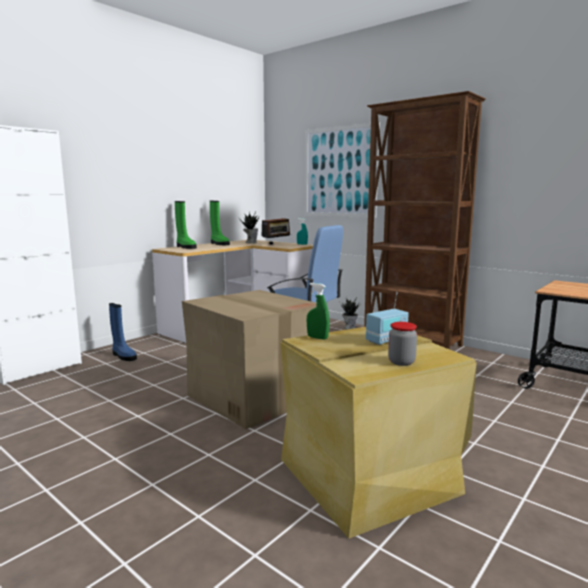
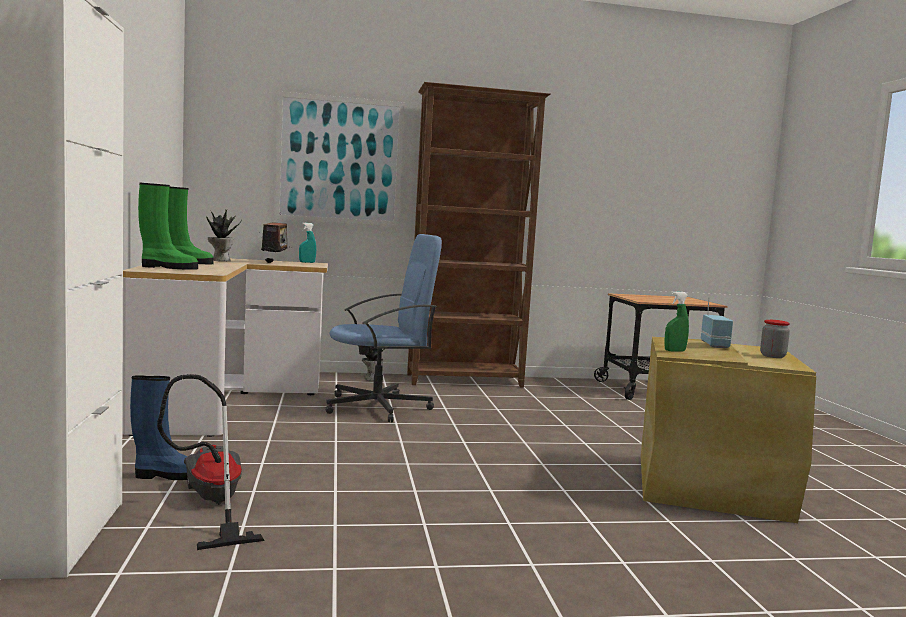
camera: 50 degrees left, 5 degrees down
(102, 373) = (210, 504): none -> vacuum cleaner
(253, 396) = (476, 464): cardboard box -> none

